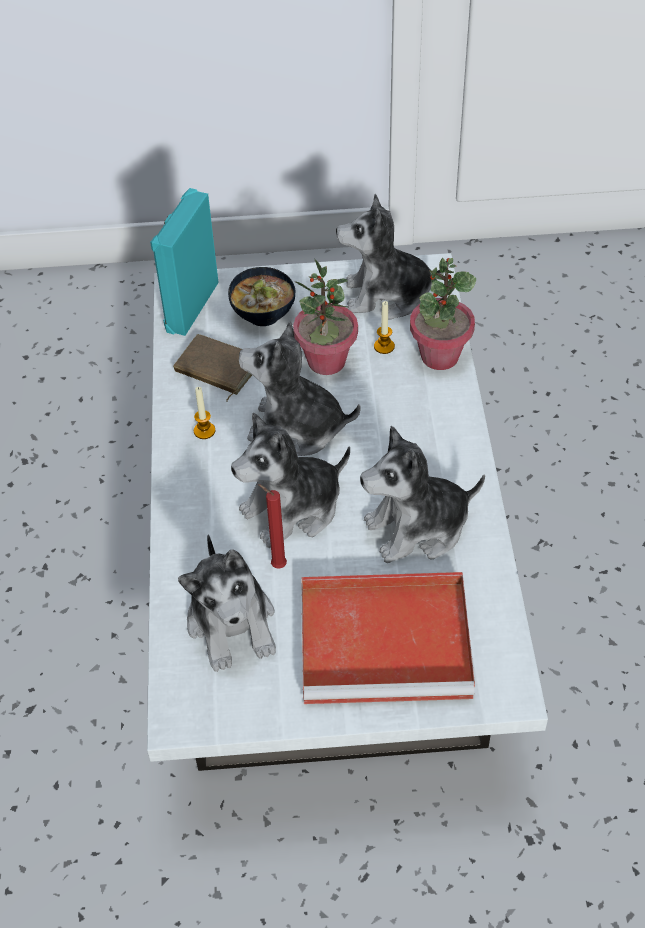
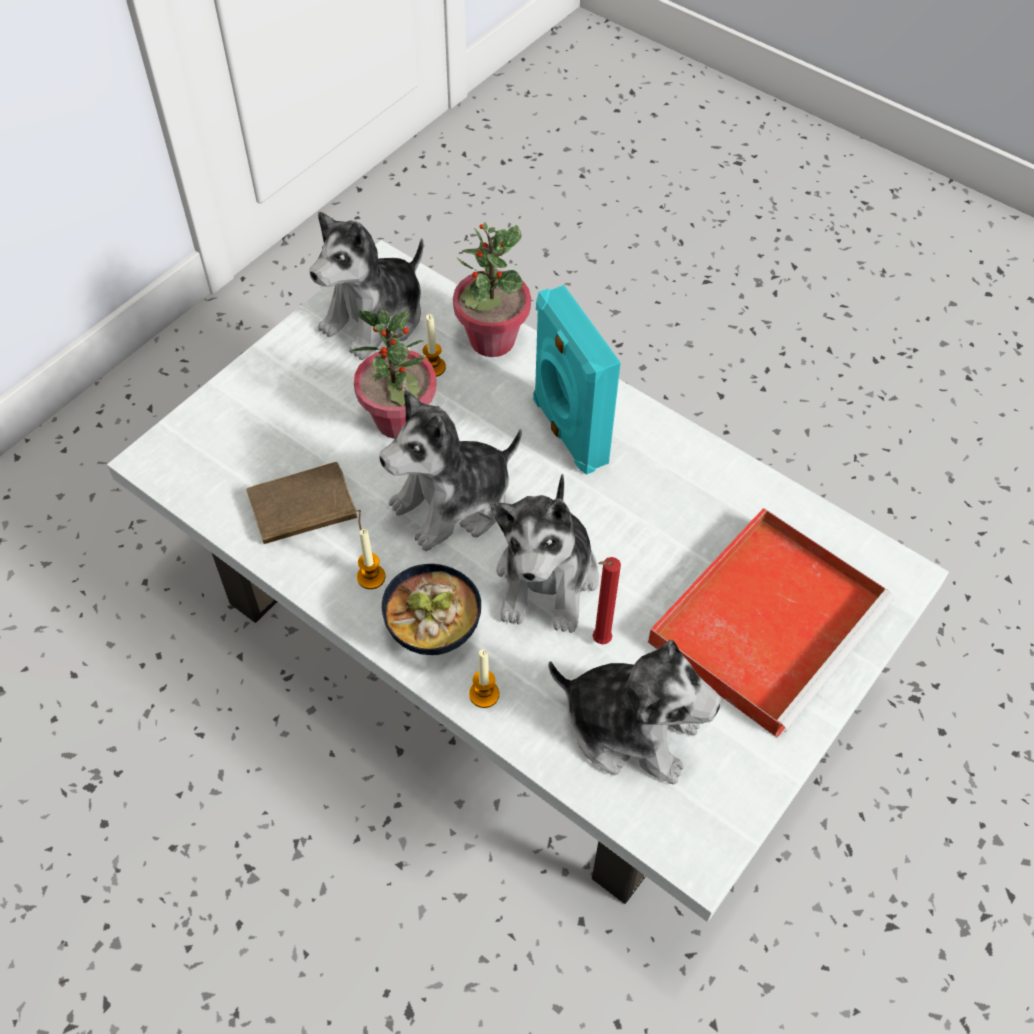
camera: 50 degrees left, 5 degrees up
(181, 537) = (484, 694): none -> candle
(190, 306) = (193, 469): turquoise speaker -> turquoise speaker (567, 432)
(264, 314) = (280, 420): bowl -> bowl (433, 627)
(418, 528) = (667, 504): plush toy -> none

